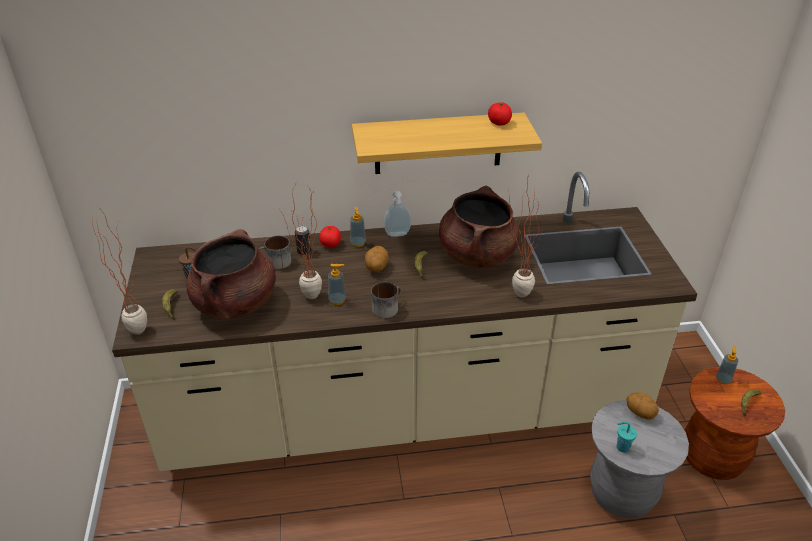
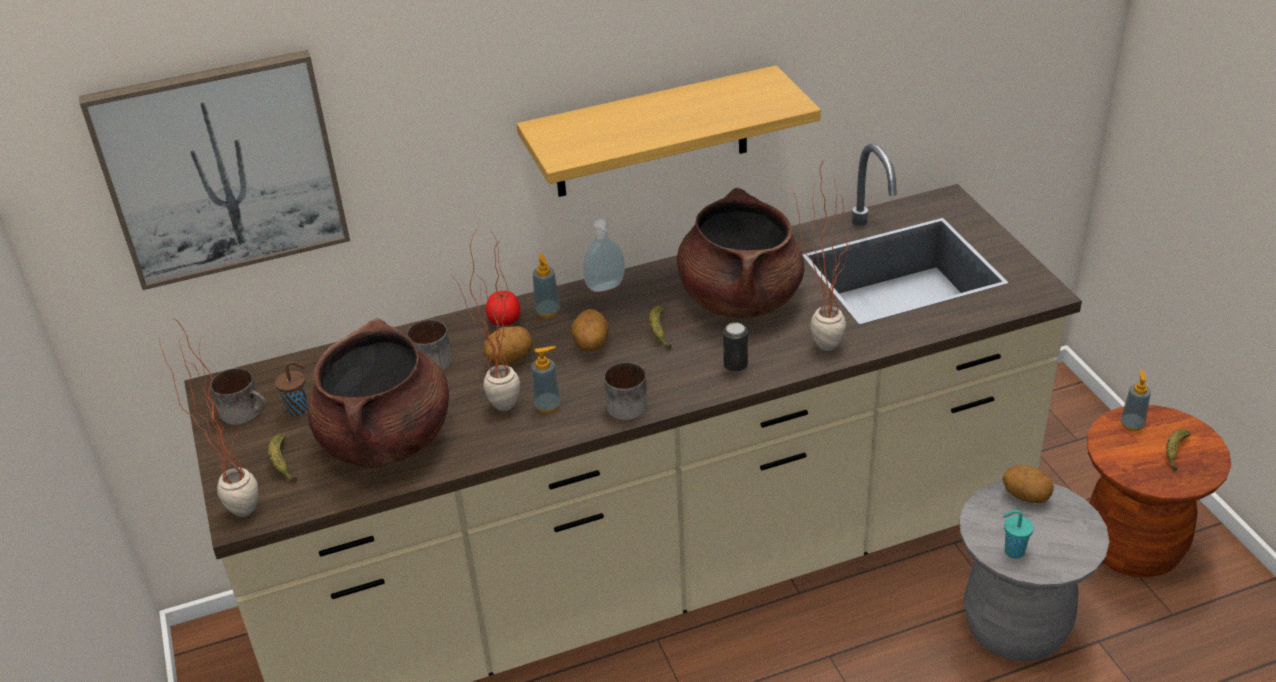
camera: 10 degrees left, 0 degrees up
(163, 272) = (246, 411): none -> mug
(166, 124) = (222, 169): none -> picture
(304, 251) = (466, 339): can -> can (735, 365)
(325, 268) = (509, 359): none -> potato
(499, 123) = (745, 87): tomato -> none

